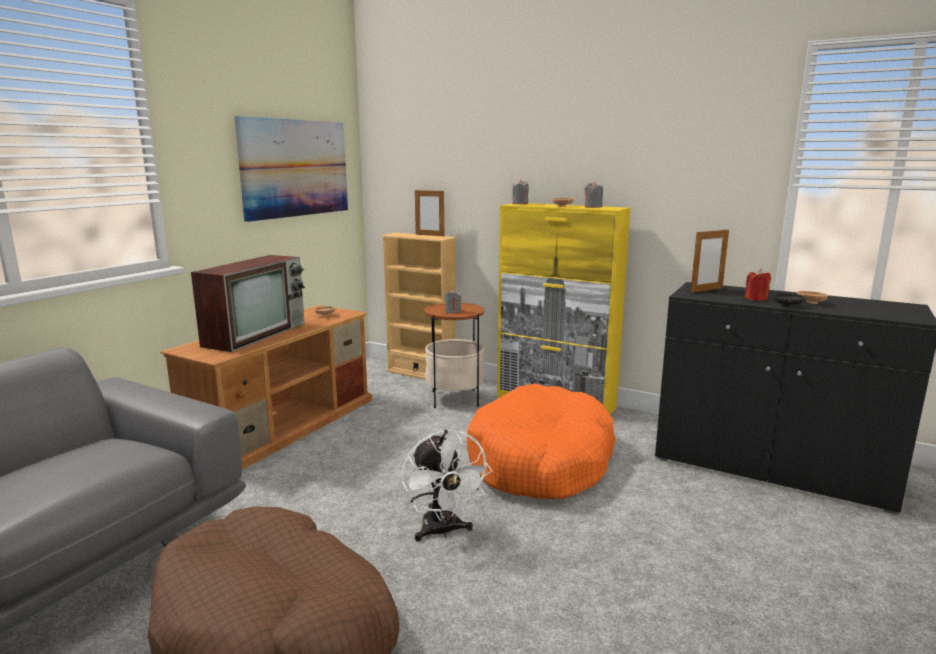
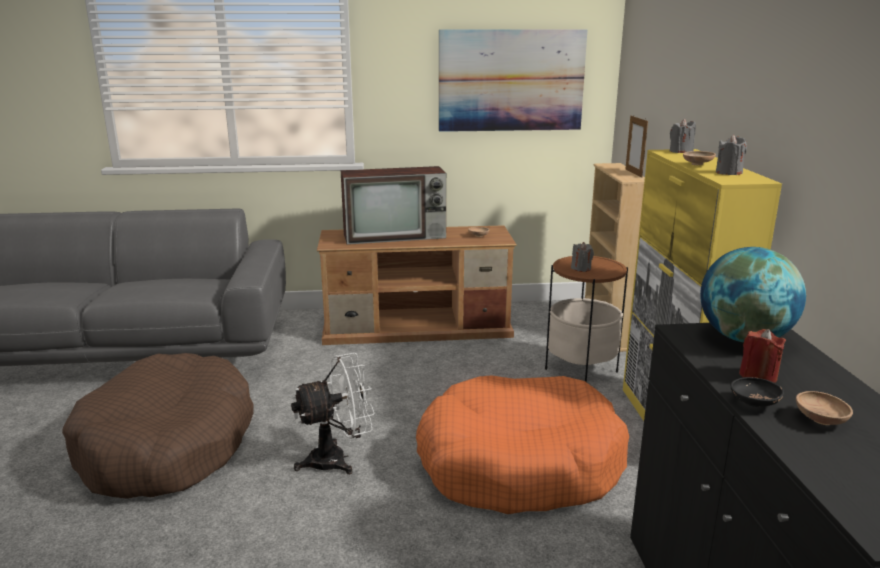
camera: 55 degrees right, 5 degrees up
(442, 532) = (337, 459): white fan -> white fan turned 150 degrees counterclockwise
(706, 290) = (744, 338): picture frame -> globe

